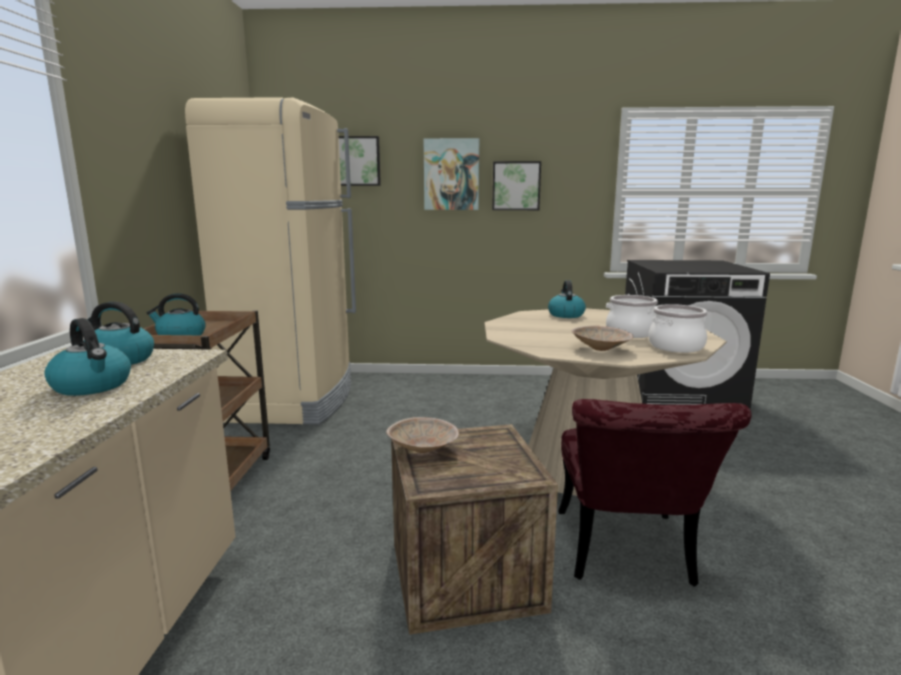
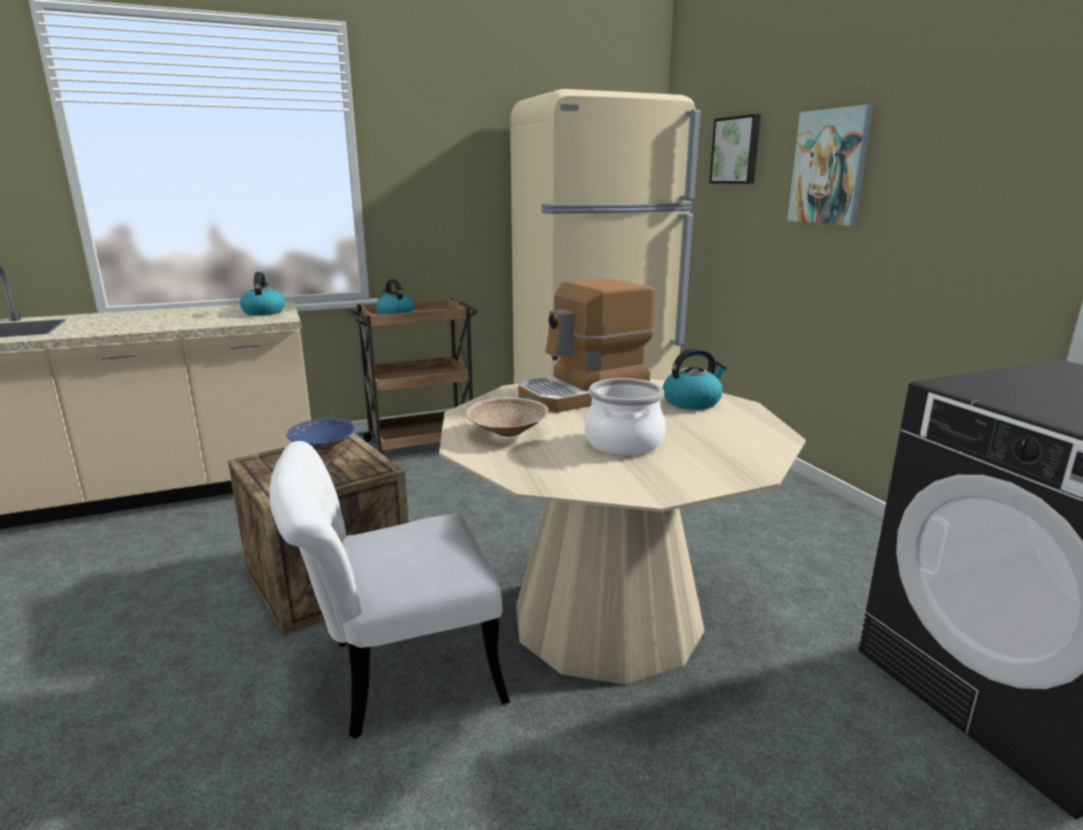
camera: 65 degrees right, 5 degrees up
(93, 386) = (206, 319): kettle -> none
(424, 449) = (323, 448): beige bowl -> blue bowl
(516, 186) = (914, 187): picture -> none
(531, 327) = (583, 395): none -> coffee machine
(627, 556) = (396, 675): red chair -> white chair
(675, 346) = (569, 472): cooking pot -> none

